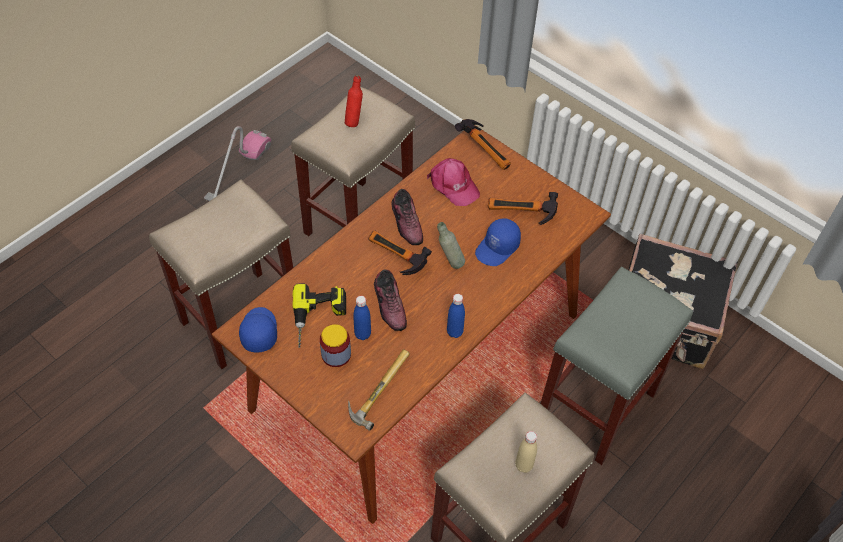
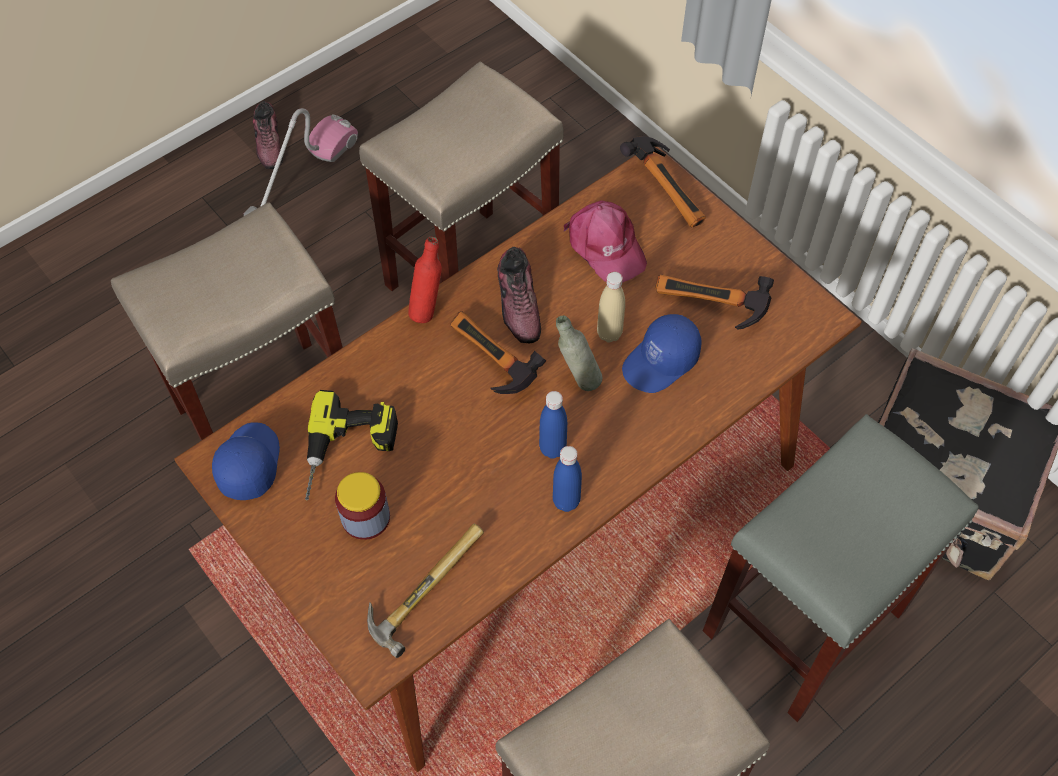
camera: 10 degrees right, 5 degrees up
(354, 121) = (464, 121): red bottle -> red bottle (428, 309)
(362, 334) = (414, 487): blue bottle -> blue bottle (552, 448)
(390, 305) = (467, 442): shoe -> shoe (269, 143)
(523, 465) = (645, 751): beige bottle -> beige bottle (609, 333)

